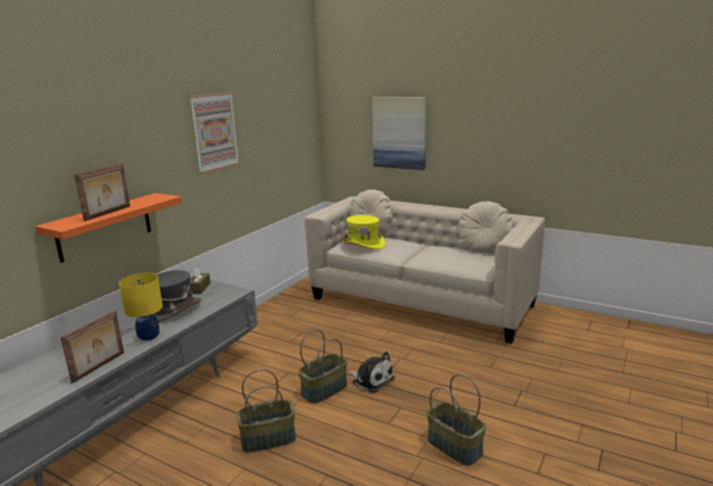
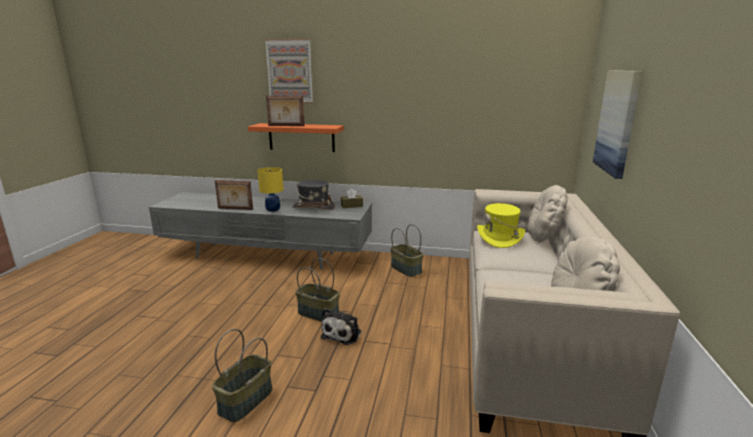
camera: 70 degrees right, 0 degrees up
(214, 131) = (411, 88): picture -> picture (289, 71)
(268, 438) = (251, 305): basket -> basket (406, 269)

